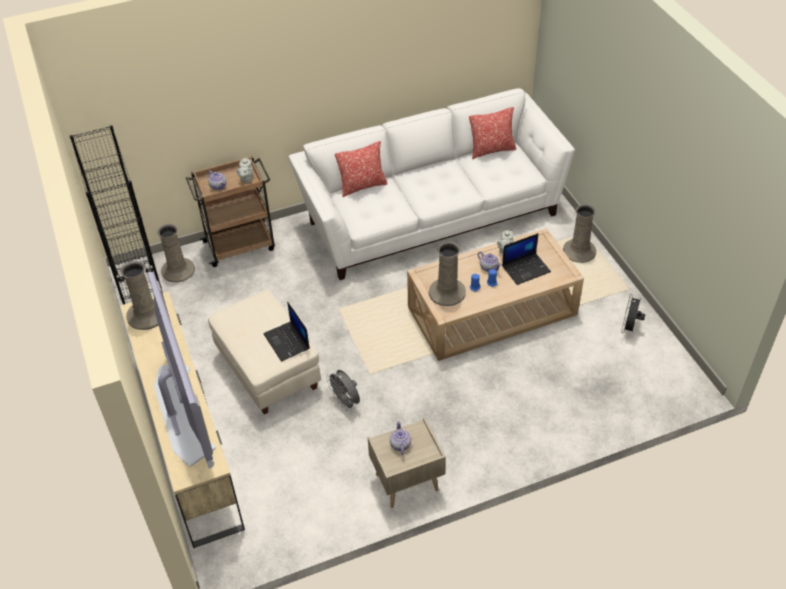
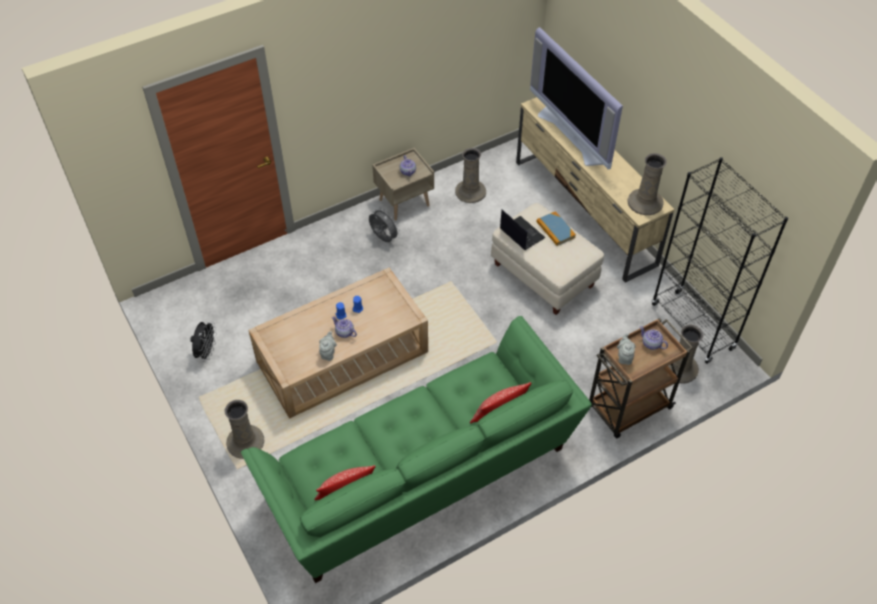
camera: 170 degrees right, 5 degrees up
(248, 342) = (555, 230): none -> book
(346, 402) = (466, 255): grey fan -> grey fan (383, 238)
(431, 214) = (420, 478): white sofa -> green sofa
(446, 292) = (385, 299): beige vase -> beige vase (470, 192)
(526, 268) = (306, 335): laptop -> none

